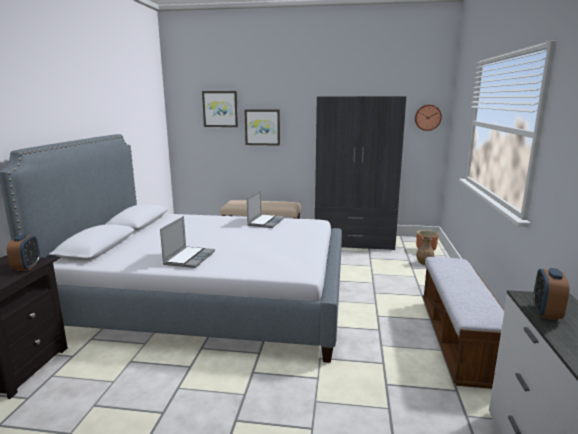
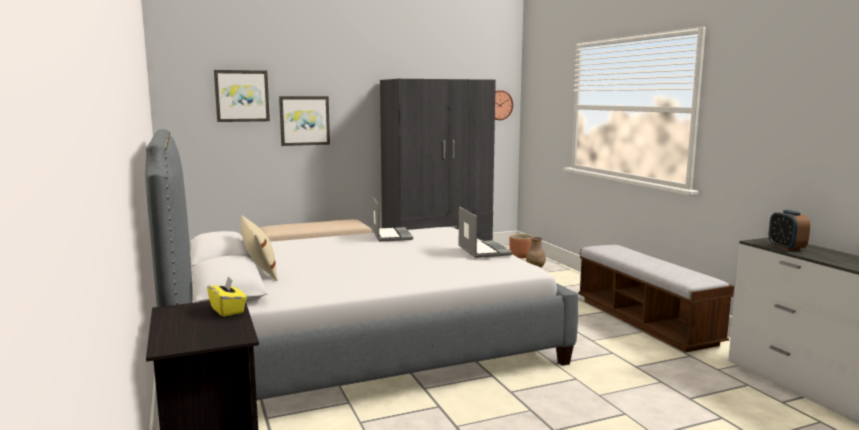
camera: 30 degrees left, 5 degrees down
(27, 267) = (228, 310): alarm clock -> yellow tissue box
(140, 235) = (259, 268): none -> beige pillow
(189, 258) = (383, 277): laptop -> laptop (483, 250)

